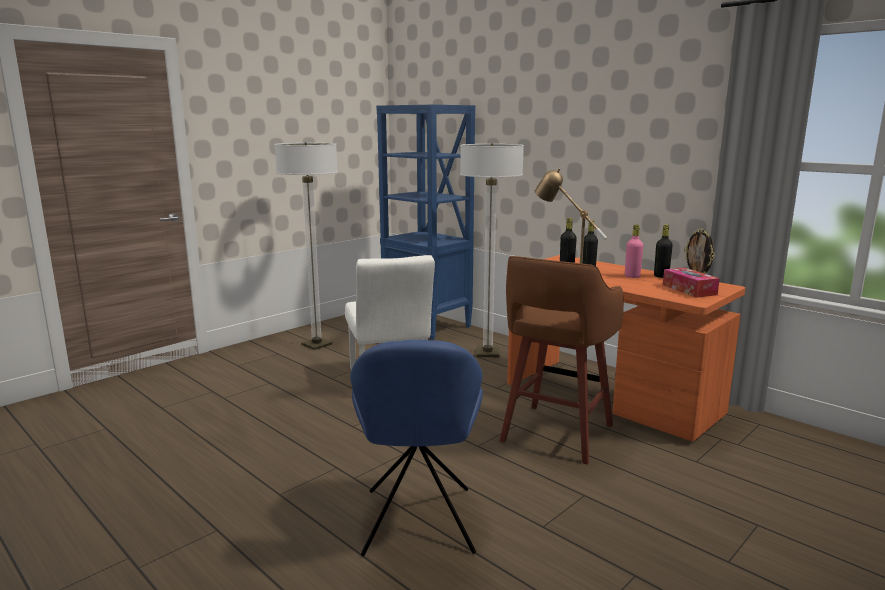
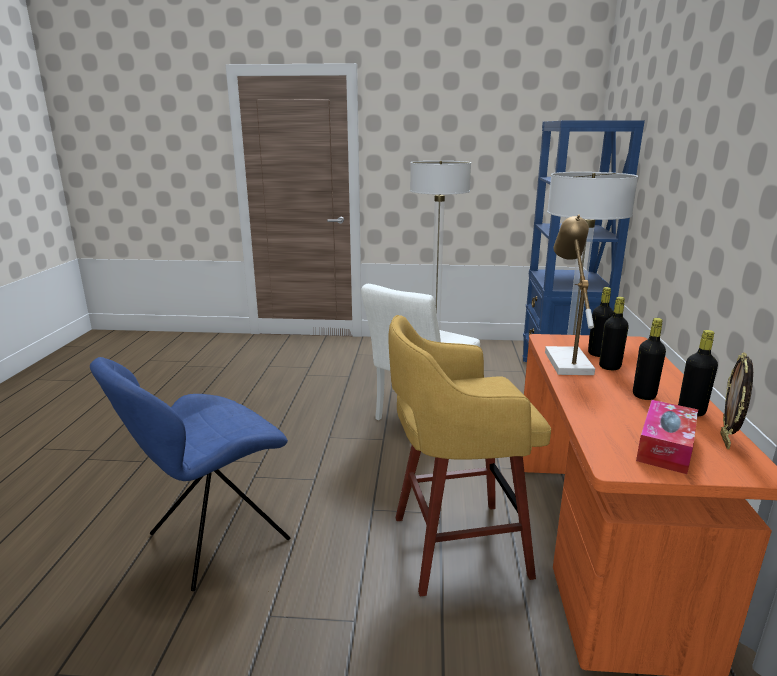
camera: 50 degrees right, 5 degrees up
(555, 435) = (455, 546): brown stool -> yellow stool
(632, 276) = (644, 395): pink bottle -> black bottle

